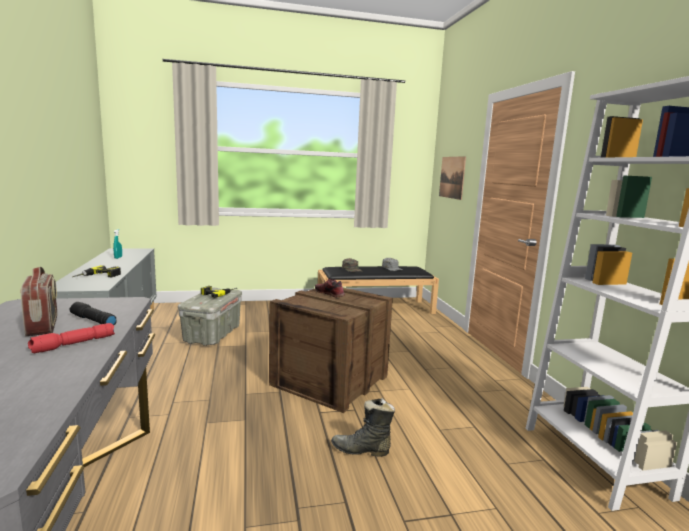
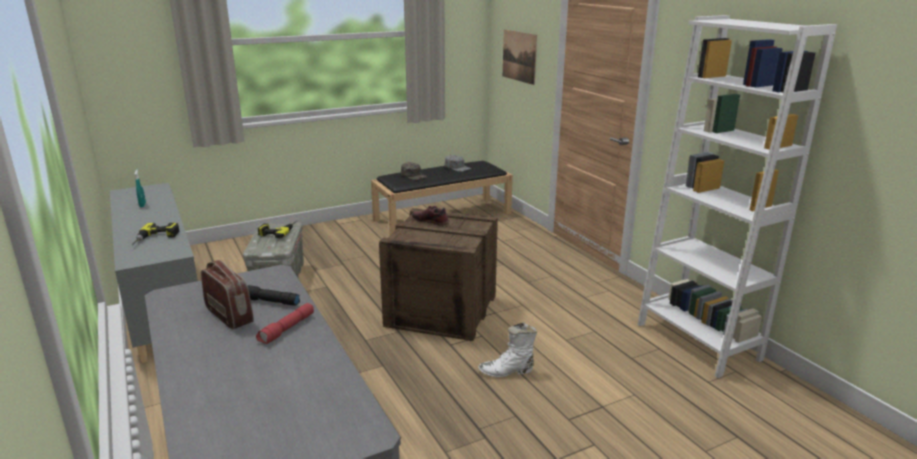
camera: 15 degrees left, 10 degrees up
(361, 450) = (507, 371): black boot -> white boot

